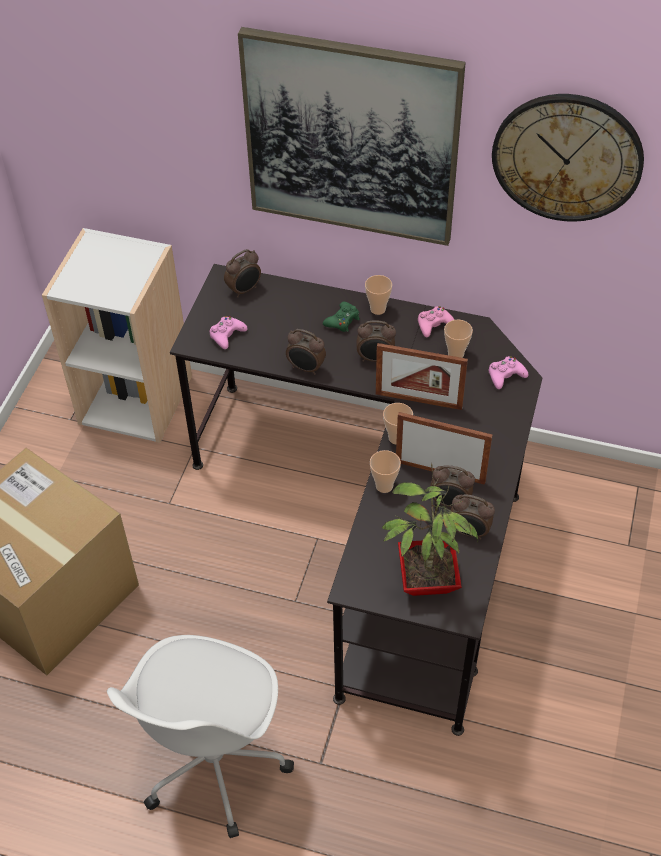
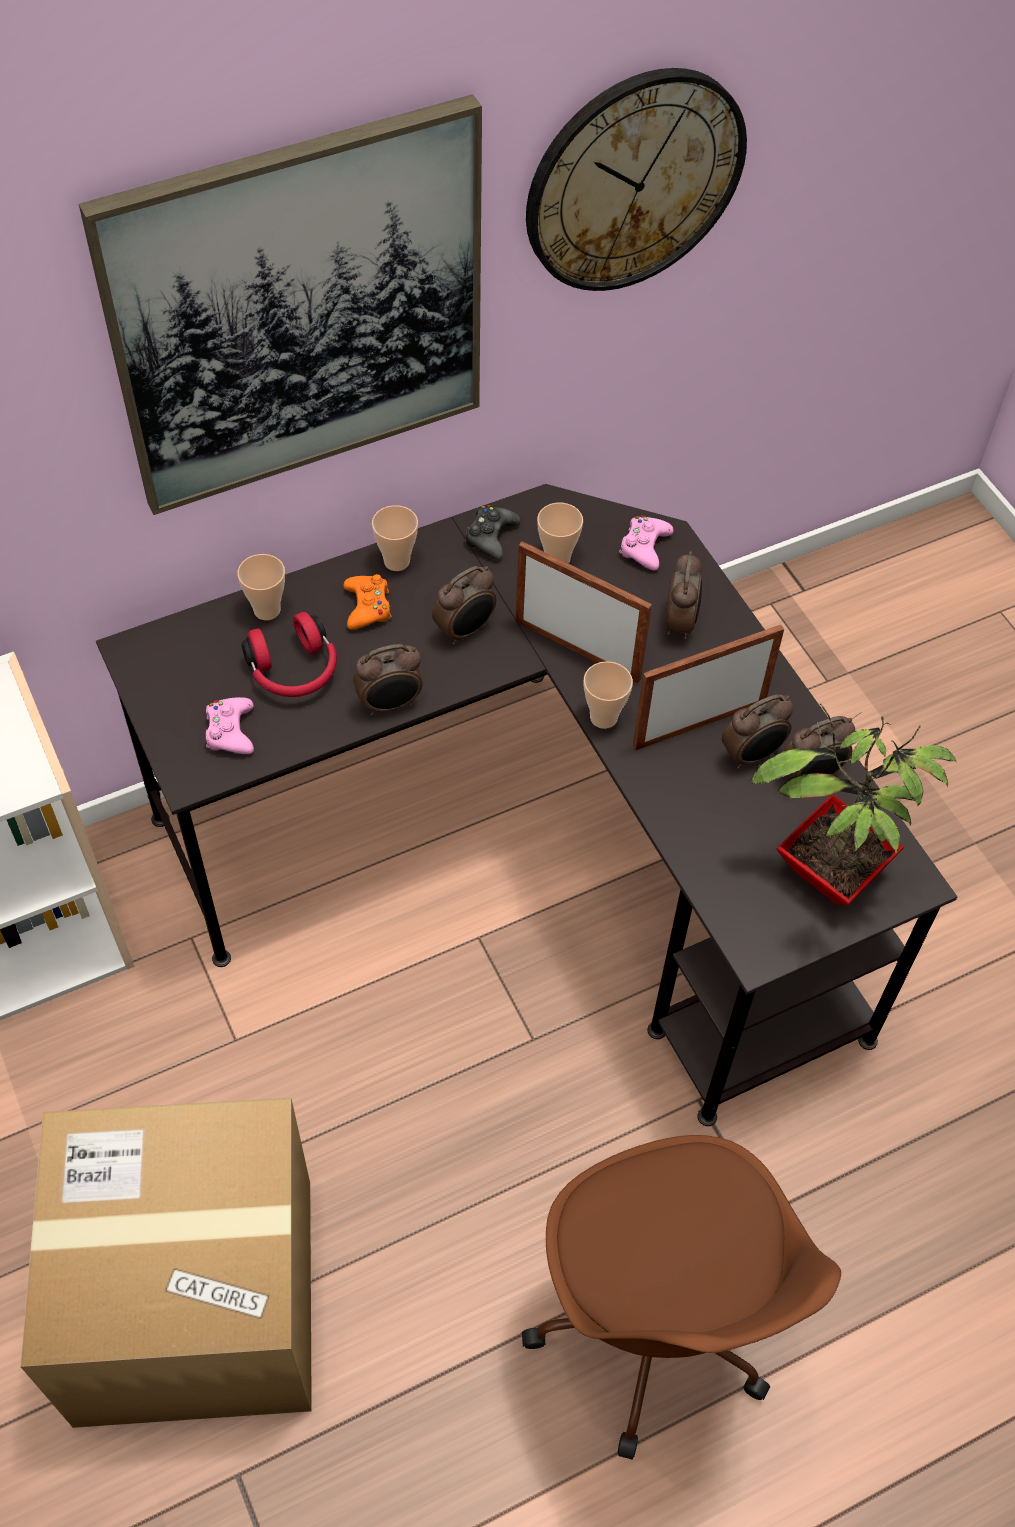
camera: 45 degrees left, 5 degrees up
(213, 770) = (654, 1336): white office chair -> brown office chair
(244, 290) = (184, 650): alarm clock -> alarm clock (680, 623)
(280, 328) = (294, 671): none -> red headphones
(342, 321) = (368, 607): green game controller -> orange game controller
(384, 486) = (655, 791): cup -> cup (267, 610)
(418, 400) = (577, 650): picture frame -> picture frame turned 120 degrees counterclockwise
(434, 325) = (490, 537): pink game controller -> black game controller

